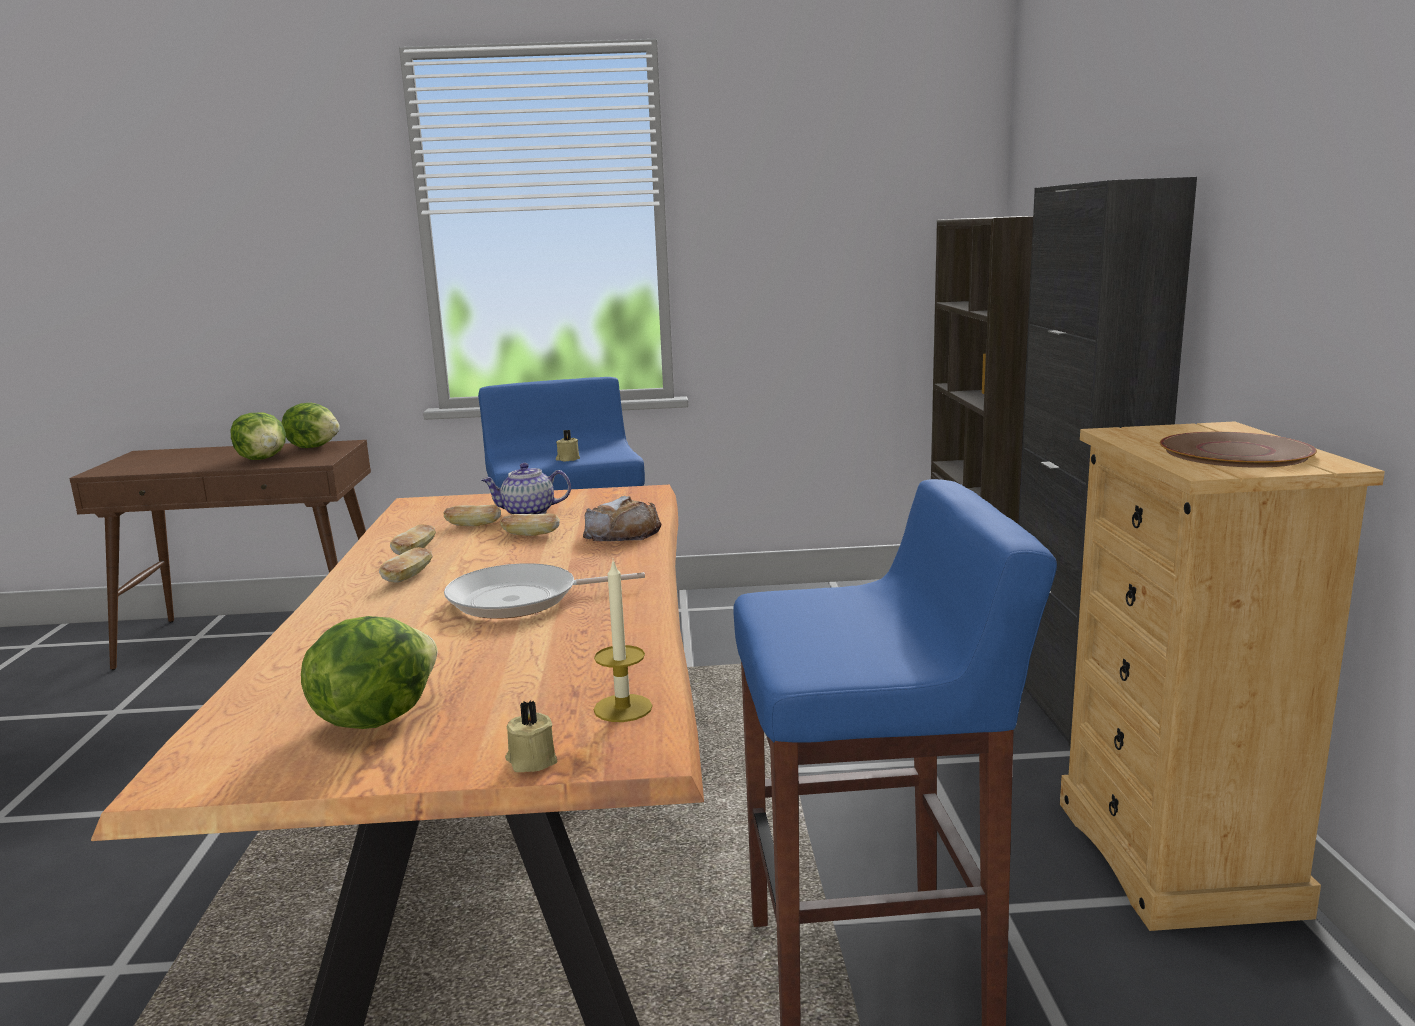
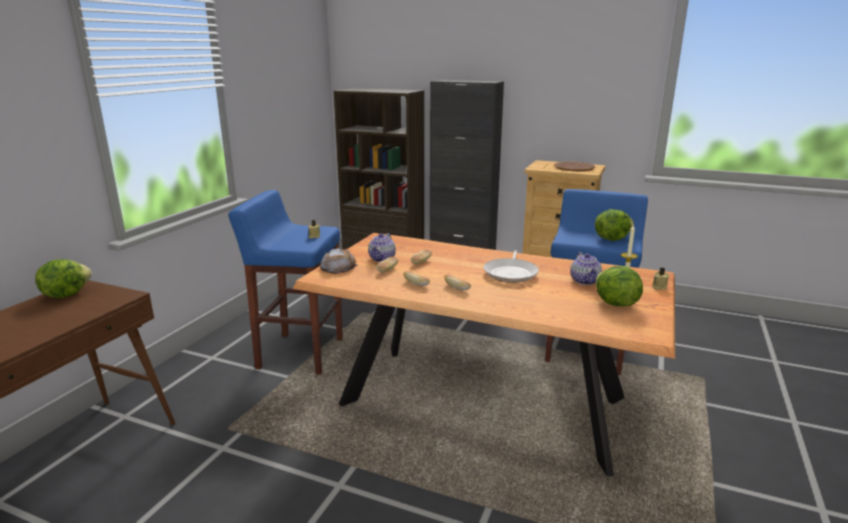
camera: 65 degrees left, 5 degrees up
(263, 459) = (67, 312): lettuce -> lettuce (611, 238)
(518, 669) = (585, 281): none -> teapot
(622, 533) = (441, 249): bread -> bread (338, 267)

